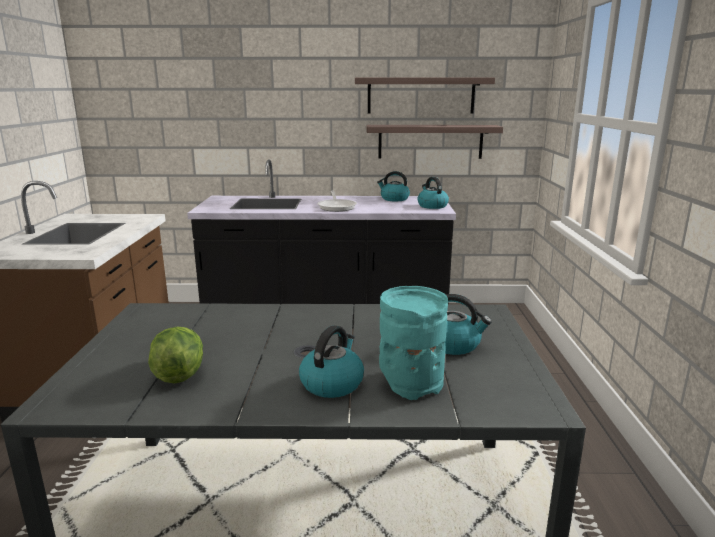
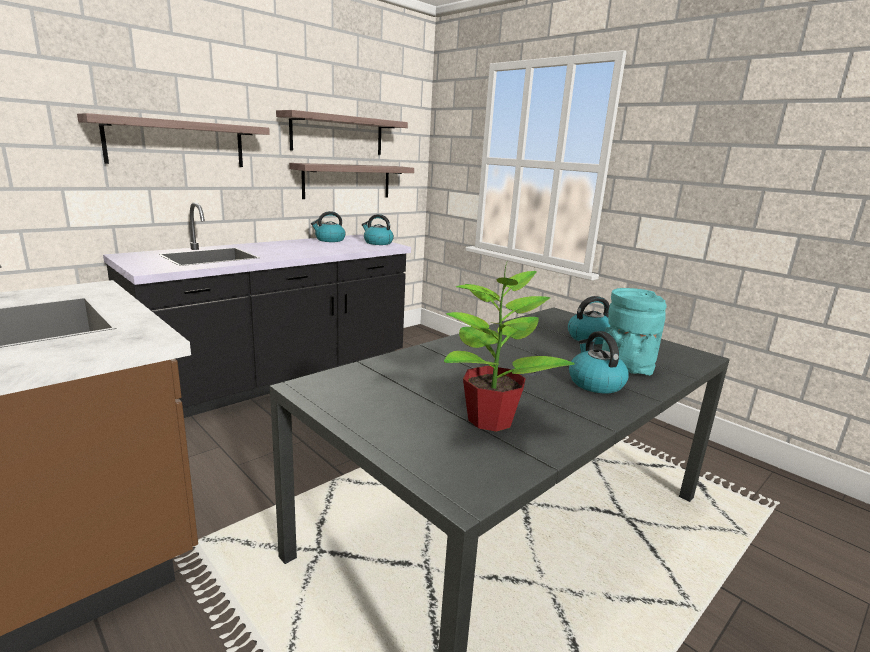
camera: 45 degrees left, 0 degrees up
(179, 373) = (491, 419): lettuce -> potted plant
(268, 112) = (177, 143): none -> shelf
(337, 207) = (298, 251): frying pan -> none

